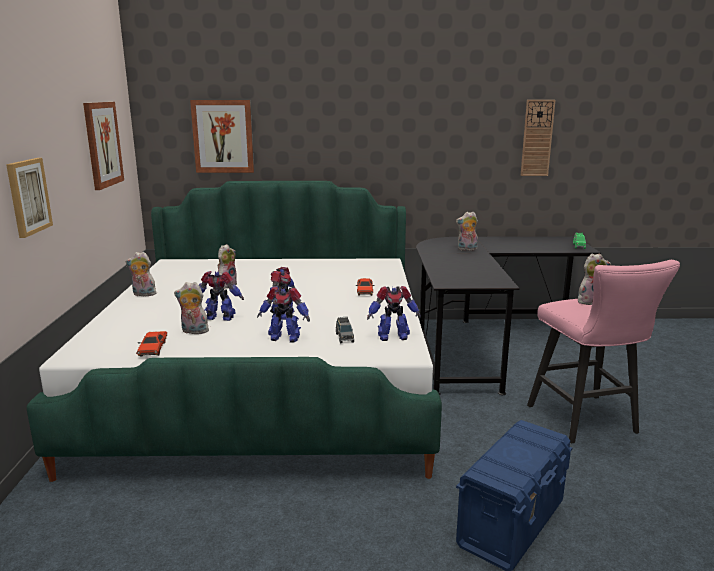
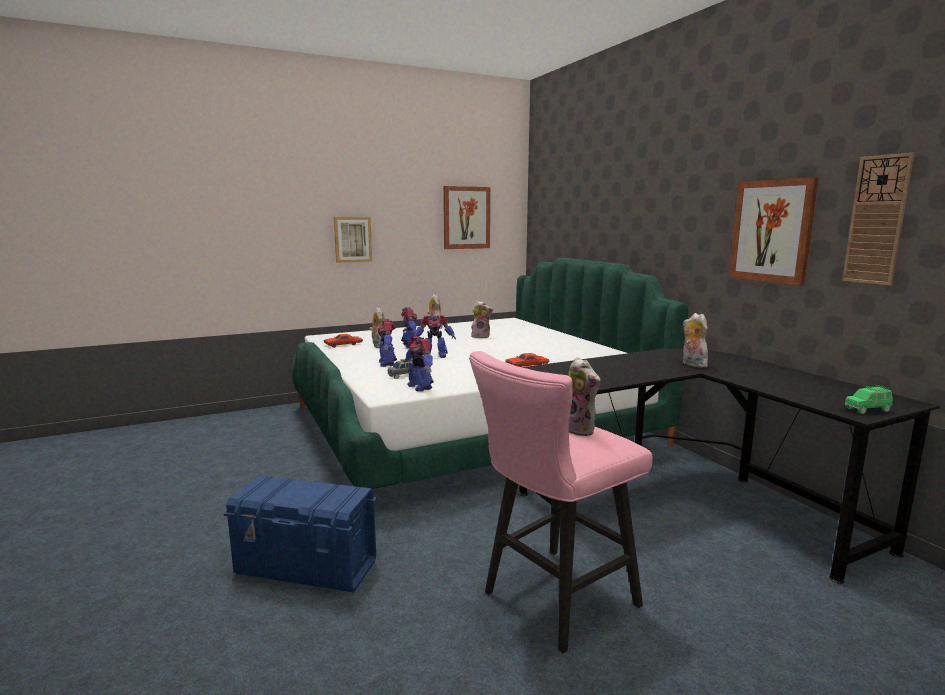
camera: 65 degrees right, 5 degrees down
(223, 136) = (568, 217): picture -> picture (772, 231)

